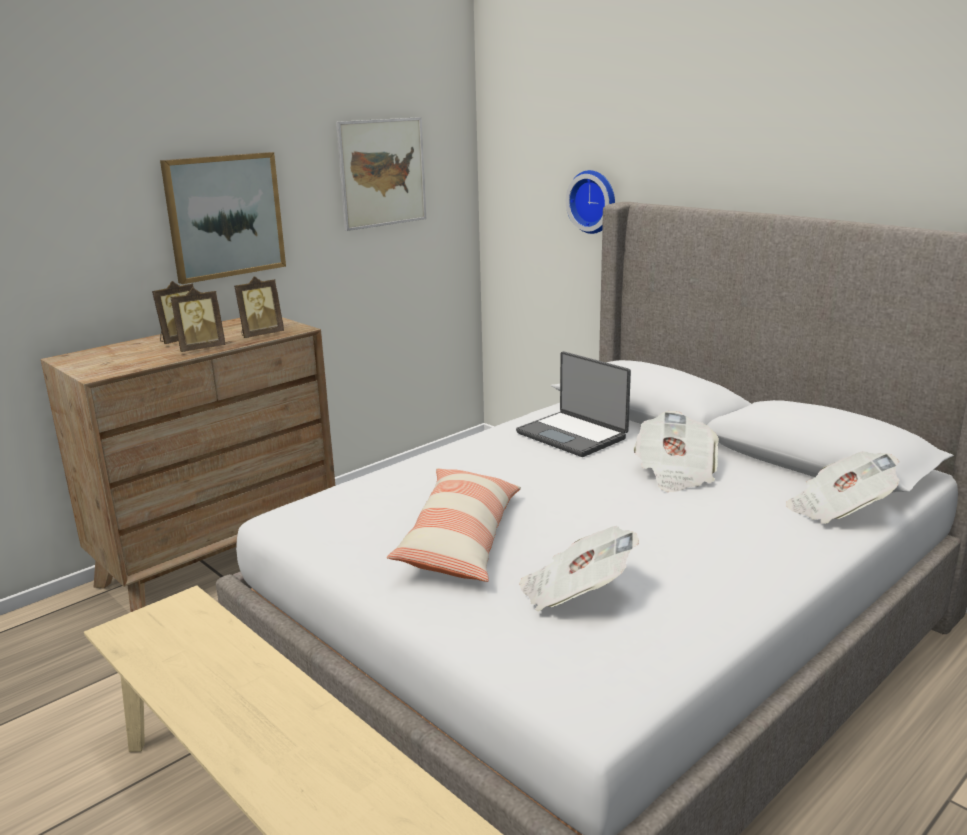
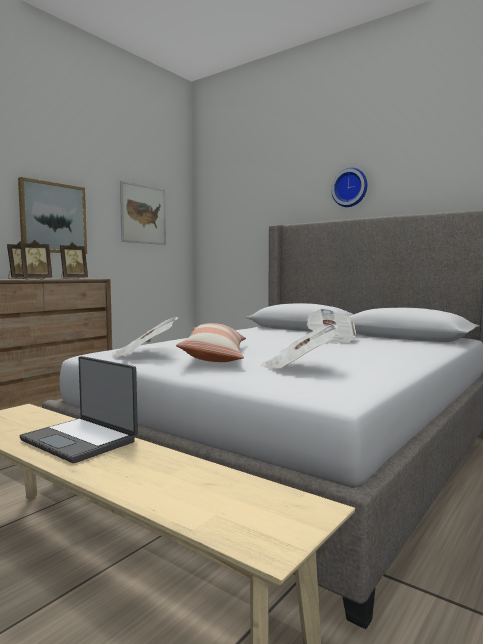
camera: 10 degrees left, 15 degrees down
(573, 435) = (265, 332): laptop -> laptop (81, 440)
(594, 201) = (260, 231): wall clock -> wall clock (350, 188)
(838, 510) = (430, 346): newspaper -> newspaper (144, 355)

